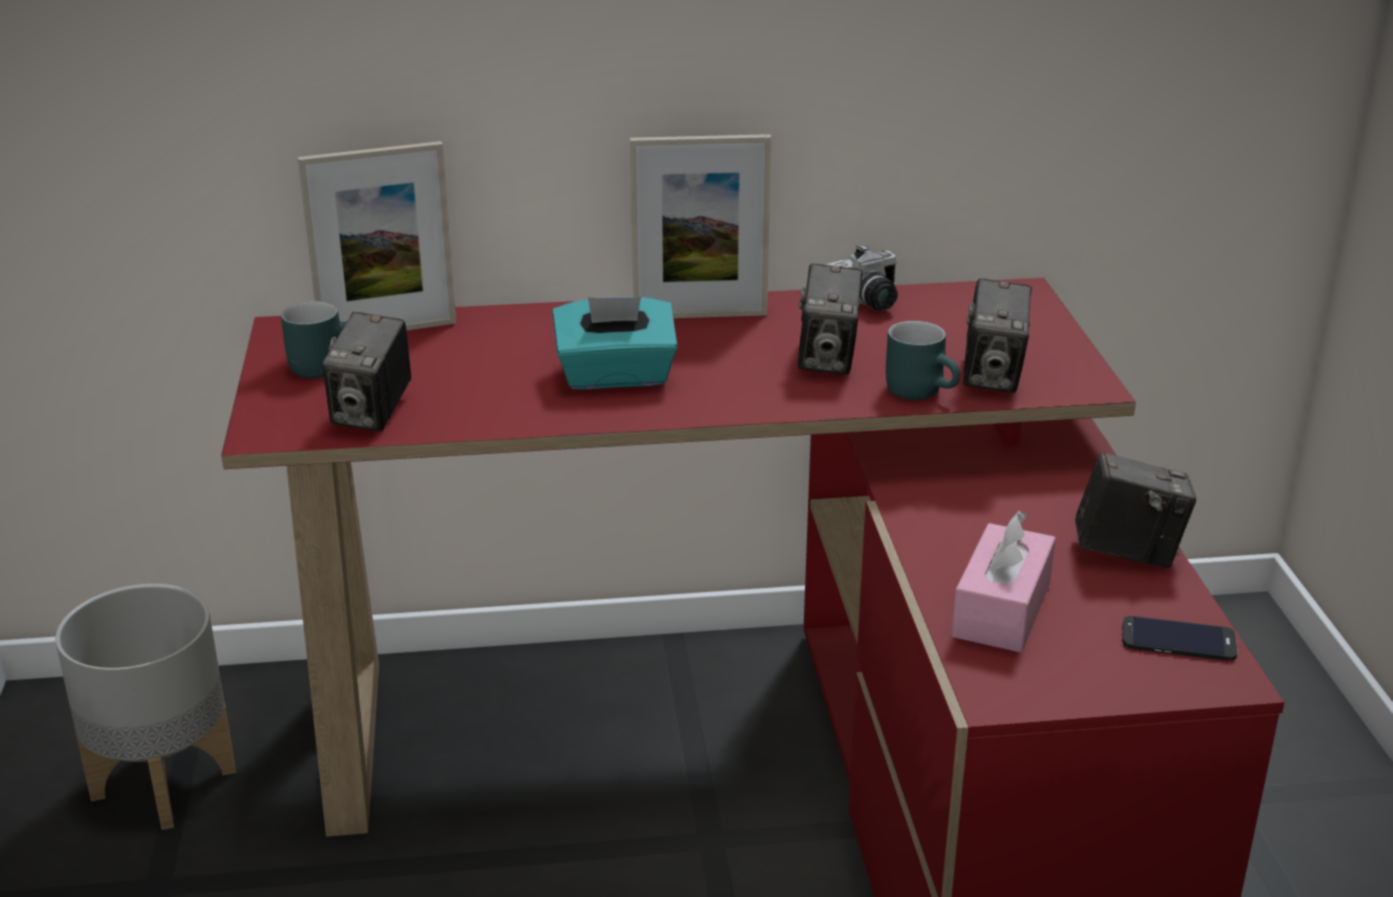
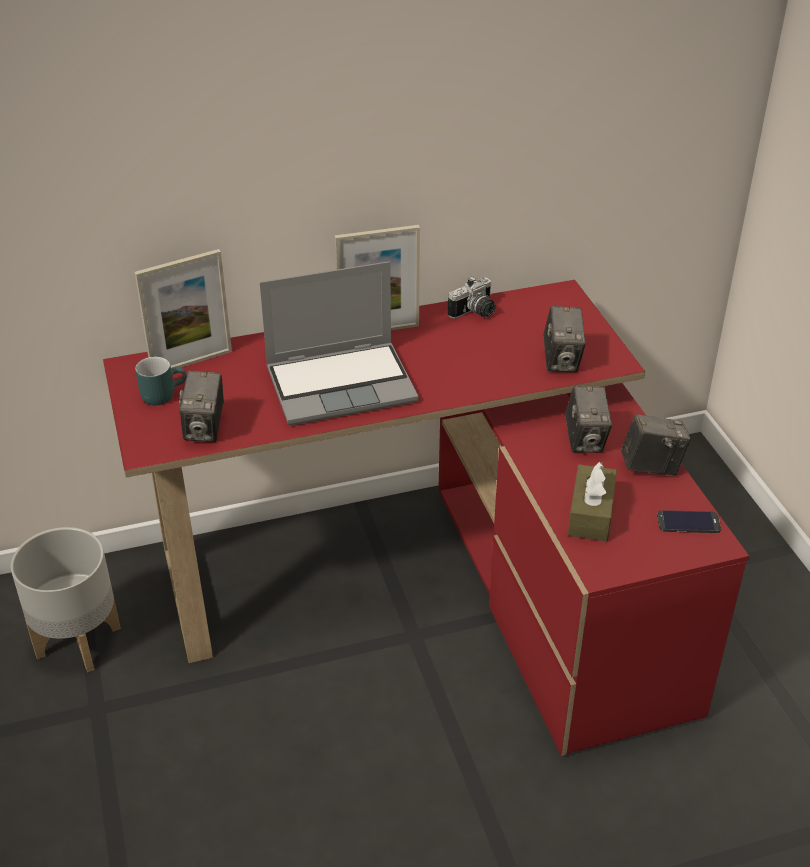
camera: 10 degrees left, 10 degrees up
(616, 376) = (342, 384): turquoise tissue box -> laptop
(828, 359) = (464, 358): camera -> camera (585, 440)
(923, 391) = (524, 376): turquoise mug -> none
(1001, 610) = (591, 514): pink tissue box -> brown tissue box

